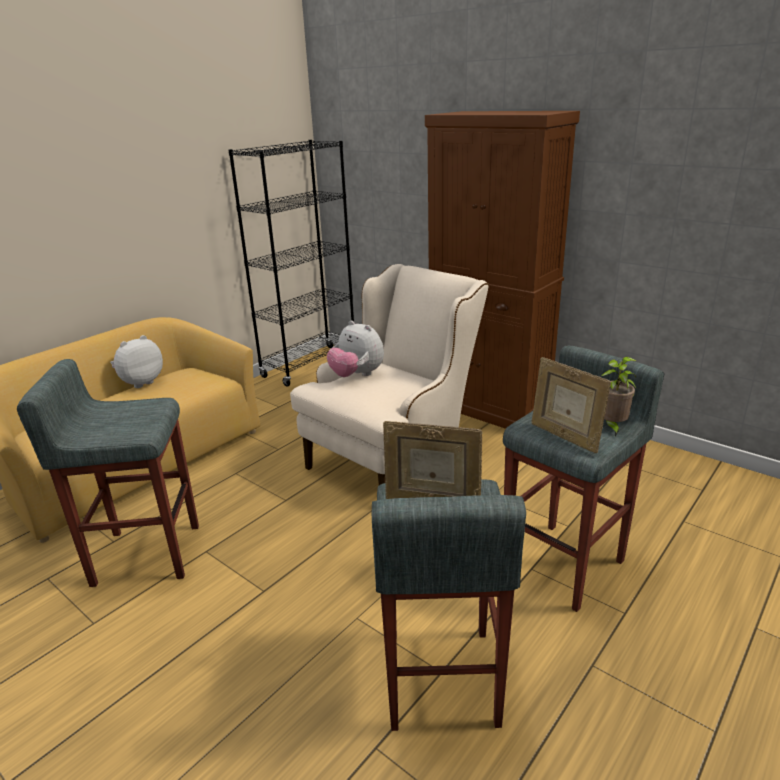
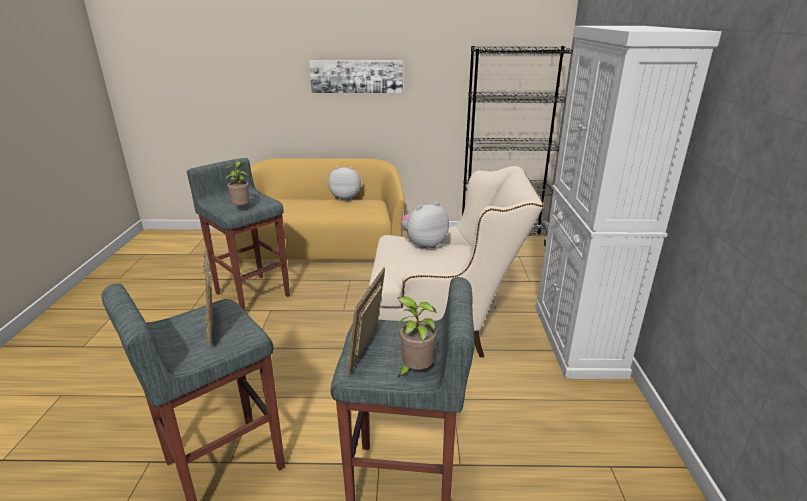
camera: 50 degrees right, 0 degrees up
(98, 210) = (356, 76): none -> picture
(143, 423) = (242, 208): none -> potted plant
(357, 375) = (424, 245): plush toy -> plush toy turned 60 degrees clockwise
(489, 407) = (577, 340): brown cabinet -> white cabinet

